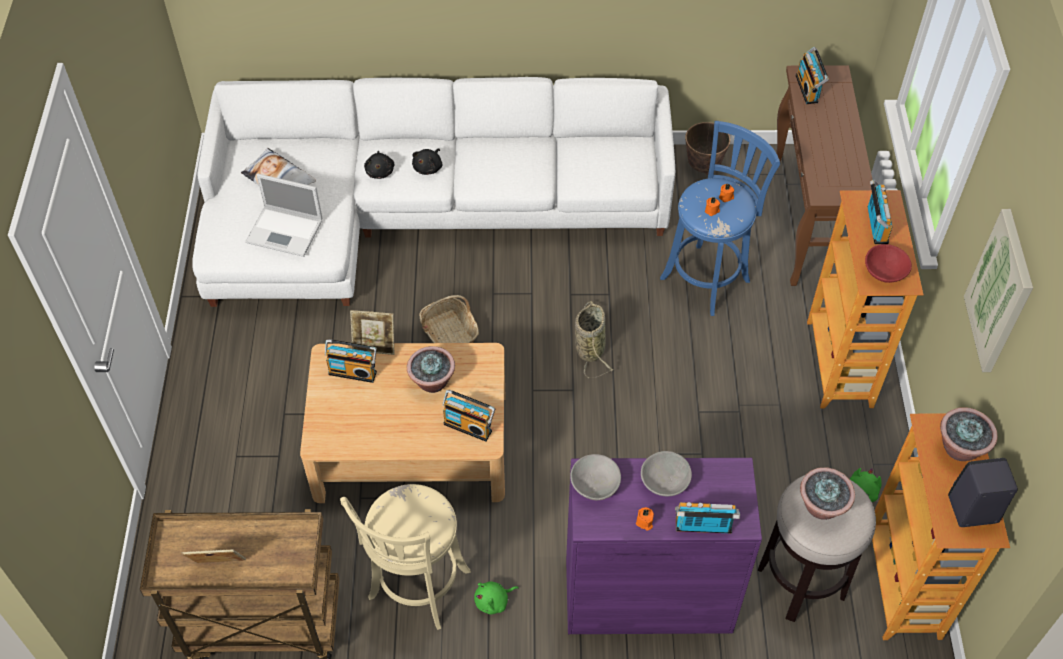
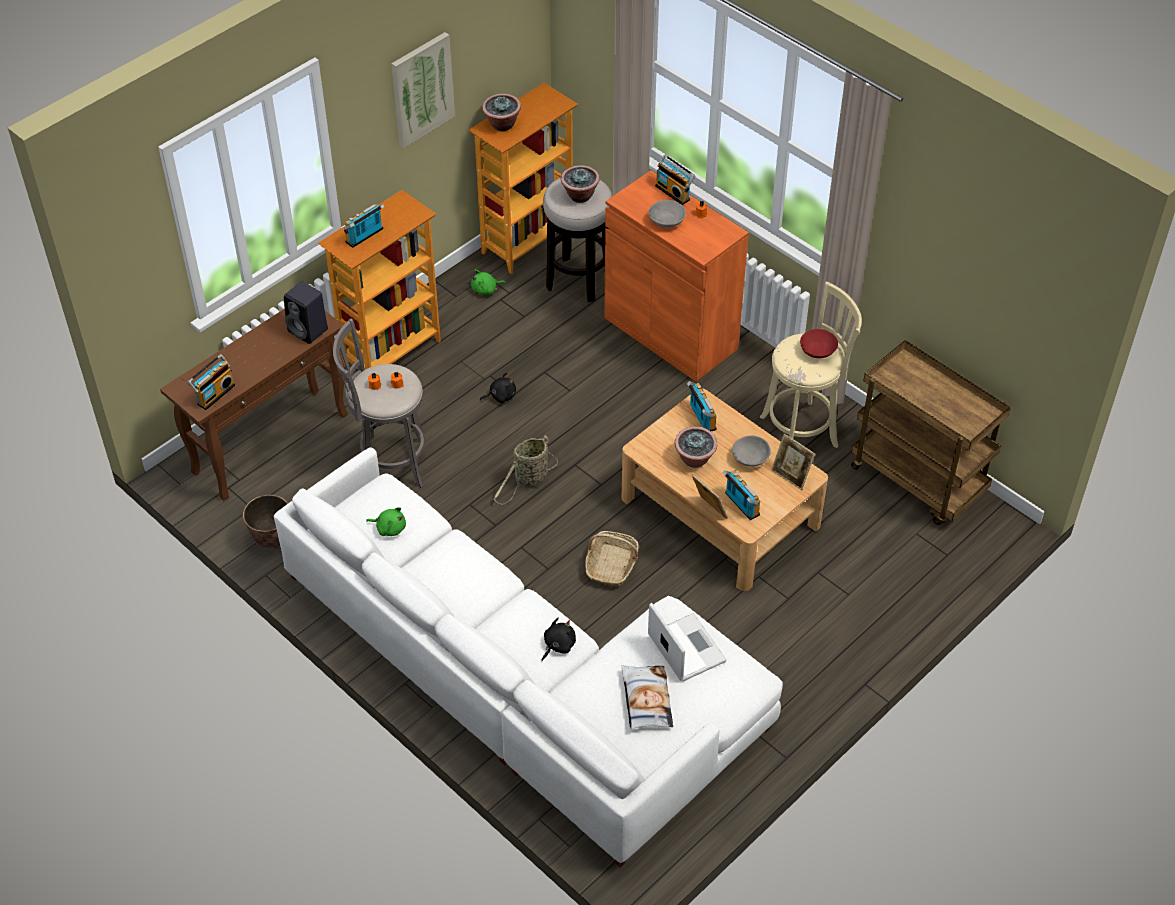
camera: 135 degrees left, 5 degrees down
(219, 568) = (950, 396): picture frame -> picture frame (791, 476)
(428, 167) = (517, 618): black plush toy -> black plush toy (501, 396)
(494, 601) = (763, 392): green plush toy -> green plush toy (389, 528)
(594, 485) = (706, 245): grey bowl -> grey bowl (750, 459)
(648, 595) = (670, 333): purple cabinet -> orange cabinet
(708, 277) = (389, 462): blue stool -> grey stool
(885, 272) = (402, 212): red bowl -> red bowl (817, 351)
(971, 509) = (538, 103): black speaker -> black speaker (309, 331)

